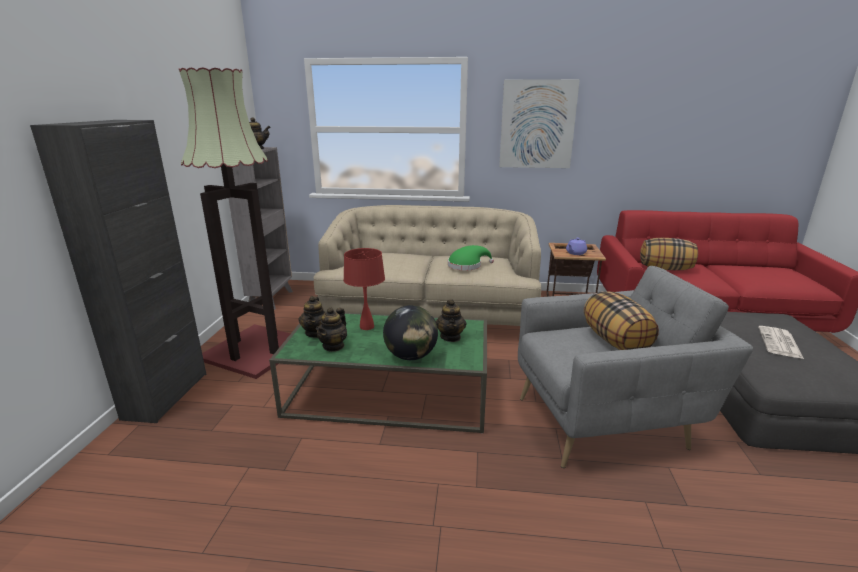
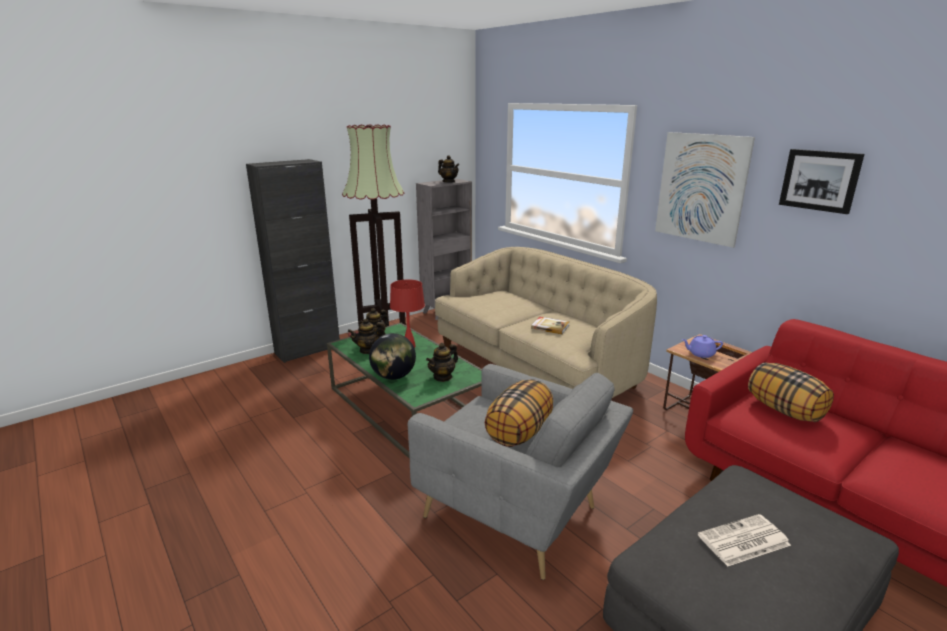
camera: 45 degrees right, 0 degrees up
(467, 265) = (550, 327): green hat -> book
(629, 108) = (820, 180): none -> picture

